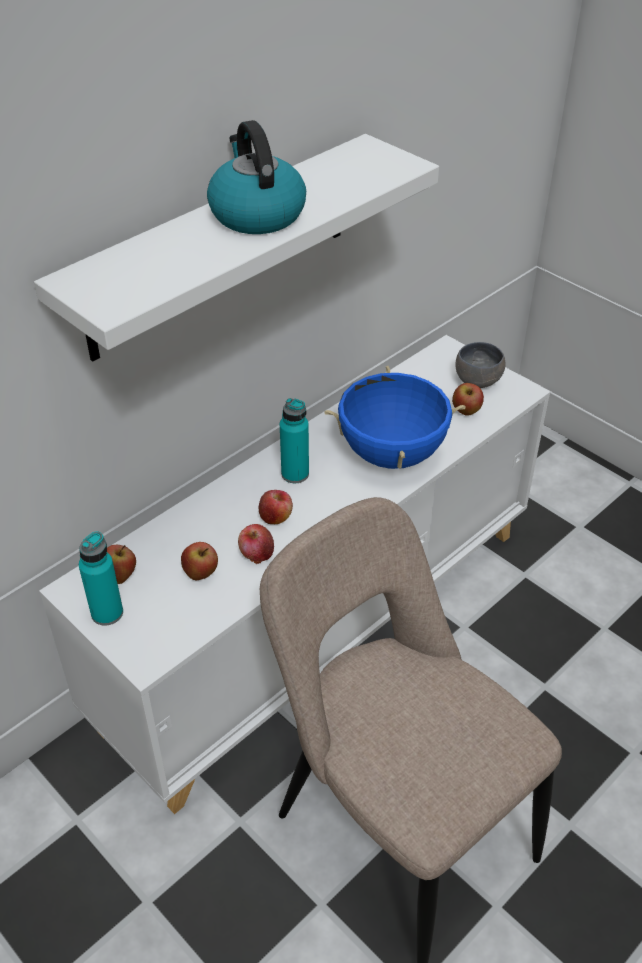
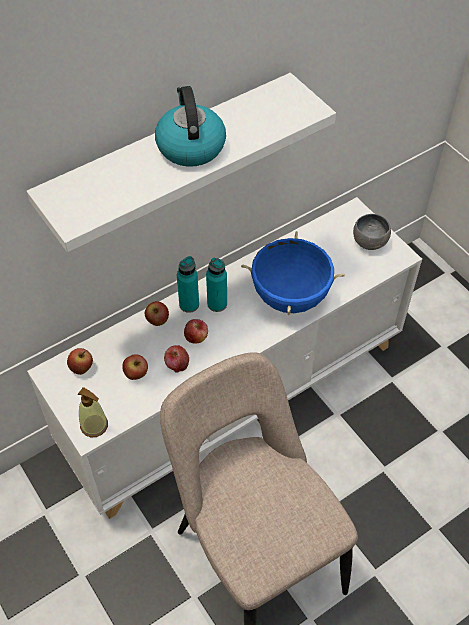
camera: 10 degrees right, 10 degrees up
(107, 613) = (69, 395): turquoise bottle -> turquoise bottle (189, 304)
(153, 648) = (94, 425): none -> soap dispenser
(466, 412) = (354, 268): apple -> apple (157, 321)

